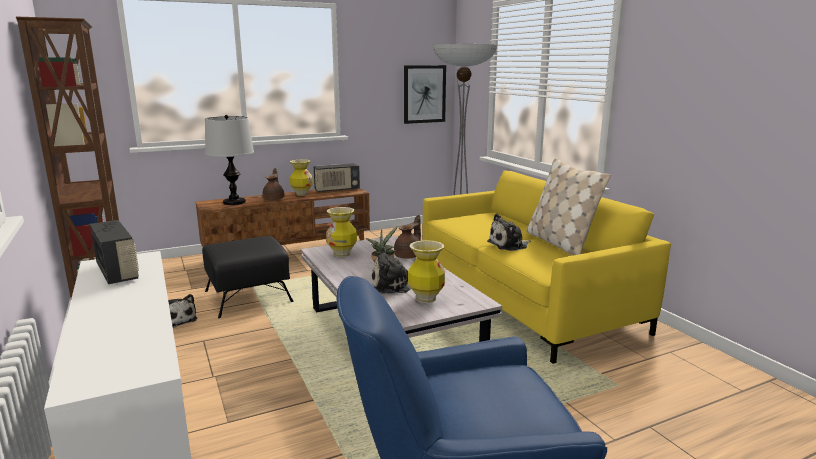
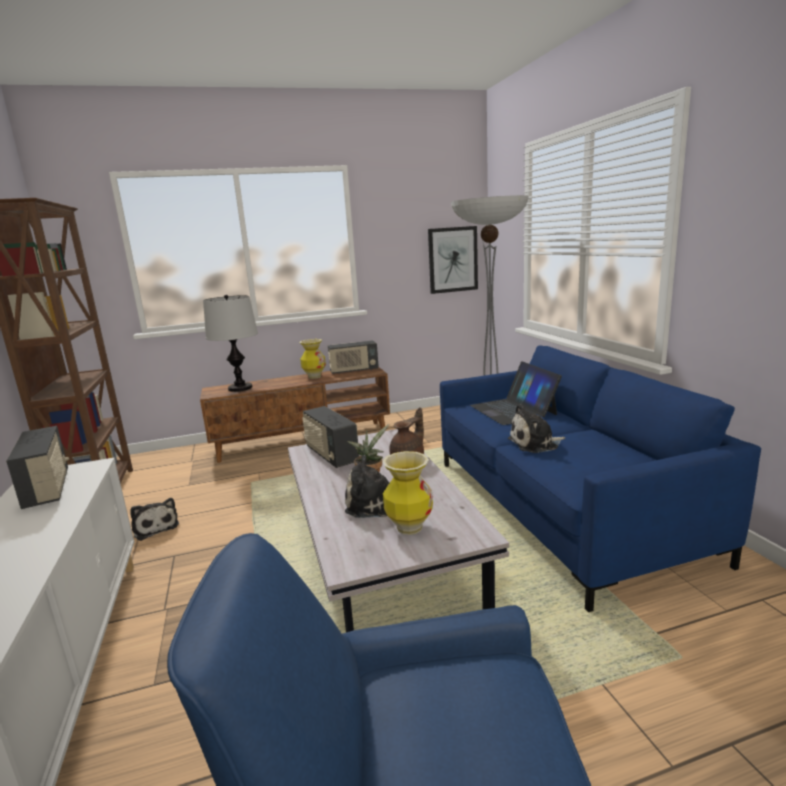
camera: 10 degrees right, 0 degrees up
(249, 296) = (243, 496): black ottoman -> none
(274, 199) = (283, 383): brown teapot -> none
(342, 254) = (331, 455): vase -> radio
(486, 222) = (513, 410): none -> laptop
(523, 300) = (560, 507): yellow sofa -> blue sofa
(560, 243) = (603, 441): beige pillow -> none

